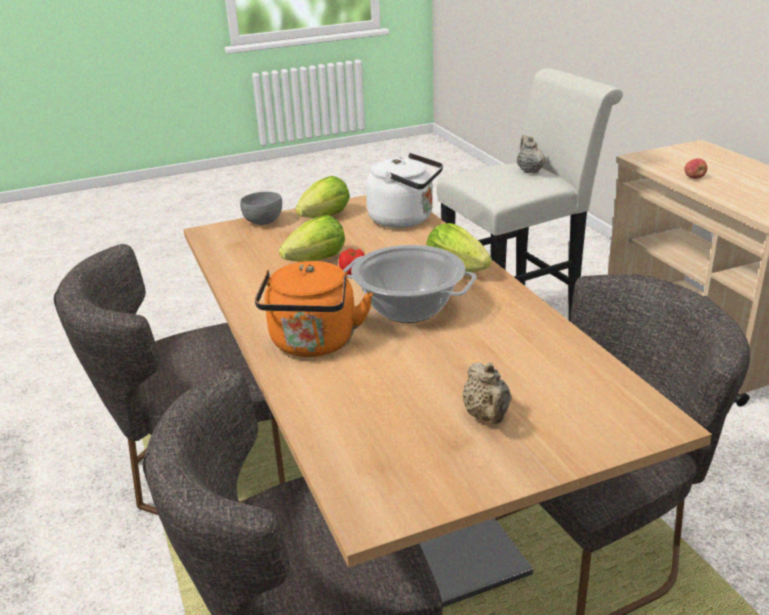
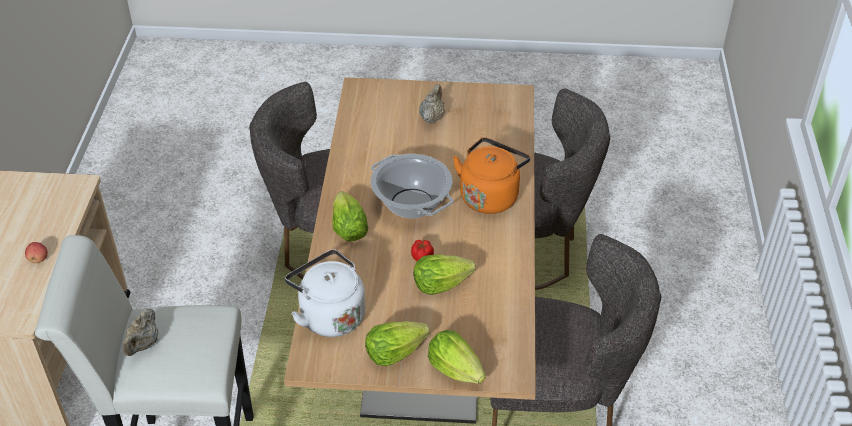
camera: 155 degrees left, 15 degrees up
(263, 222) = (455, 369): grey bowl -> lettuce

